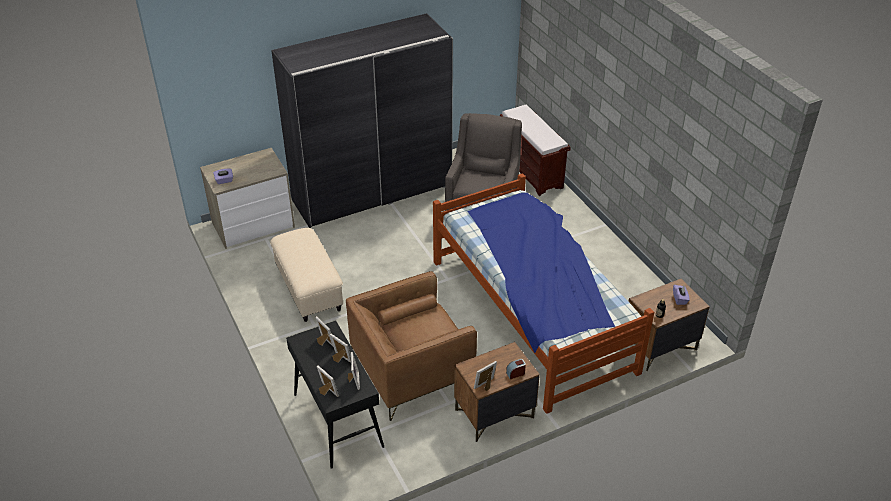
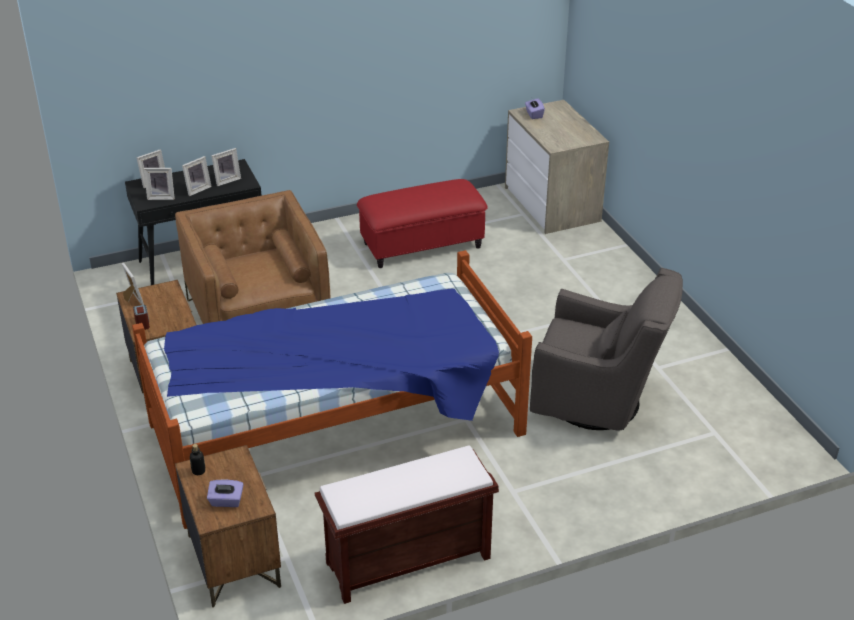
camera: 95 degrees right, 5 degrees down
(308, 289) = (422, 245): beige ottoman -> red ottoman
(372, 192) = (627, 296): grey wardrobe -> none
(531, 171) = (703, 468): brown bench -> brown bench (407, 562)

